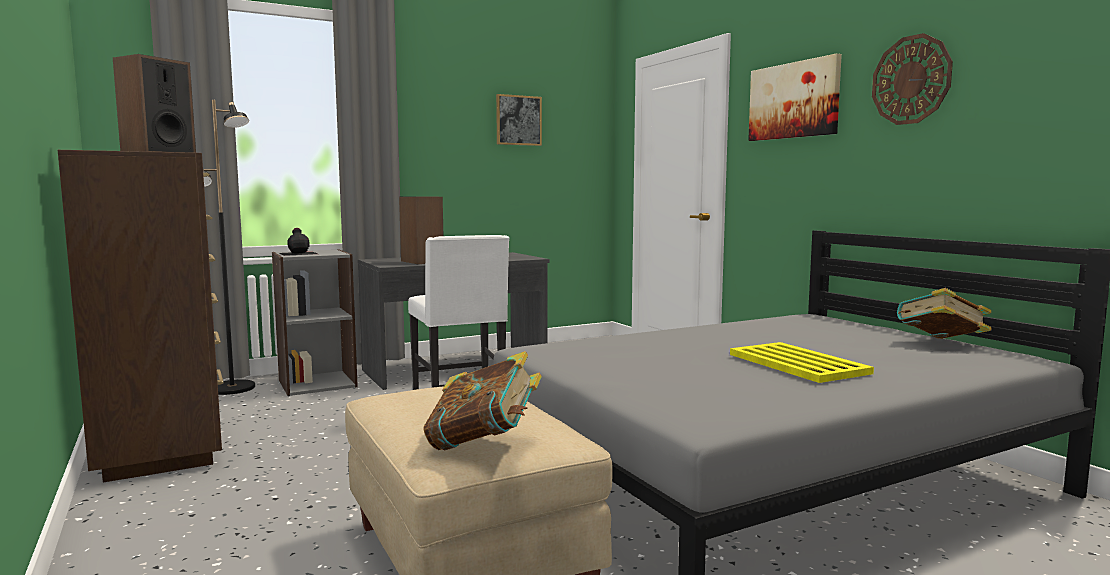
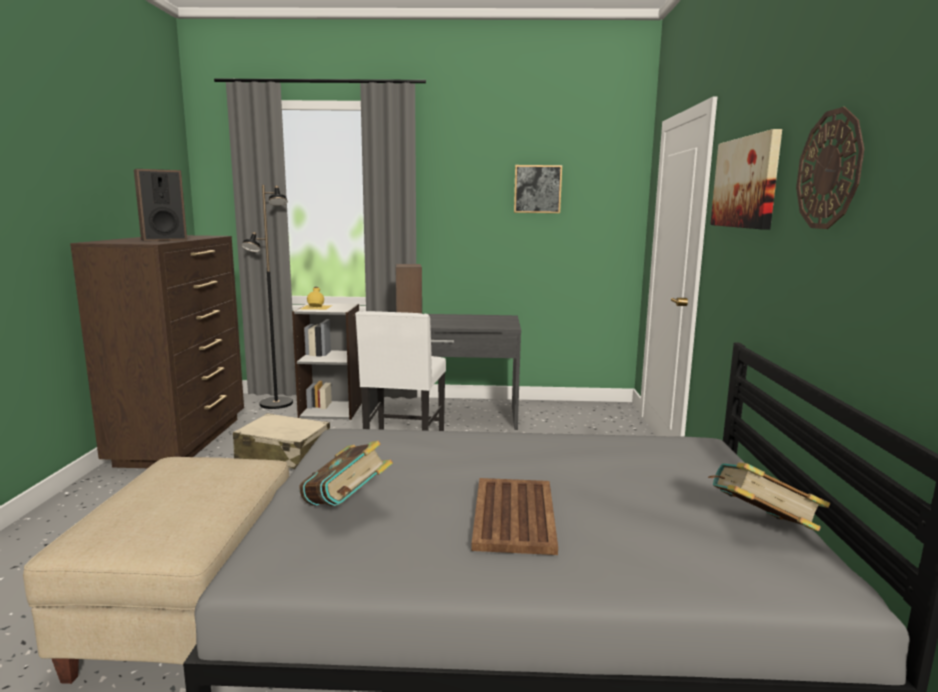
camera: 30 degrees right, 5 degrees up
(299, 253) = (316, 307): black bottle -> yellow bottle
(332, 427) = (283, 455): none -> beige suitcase
(484, 444) = (122, 533): book -> book (346, 507)
(797, 363) = (514, 515): yellow tray -> brown tray

